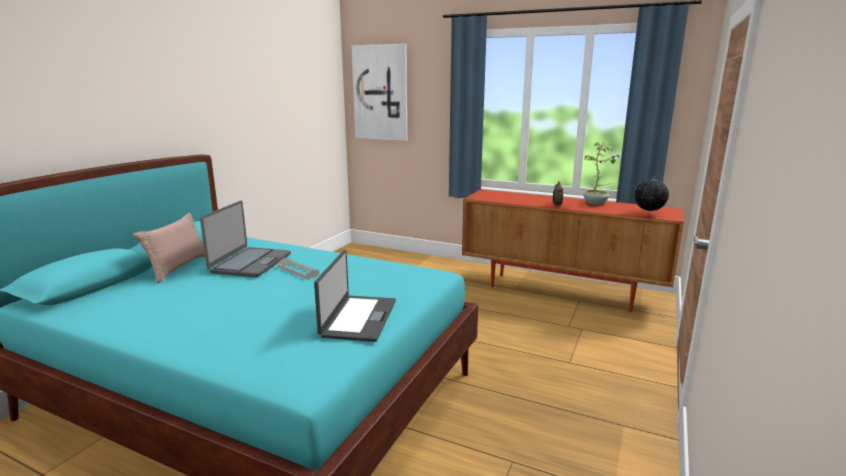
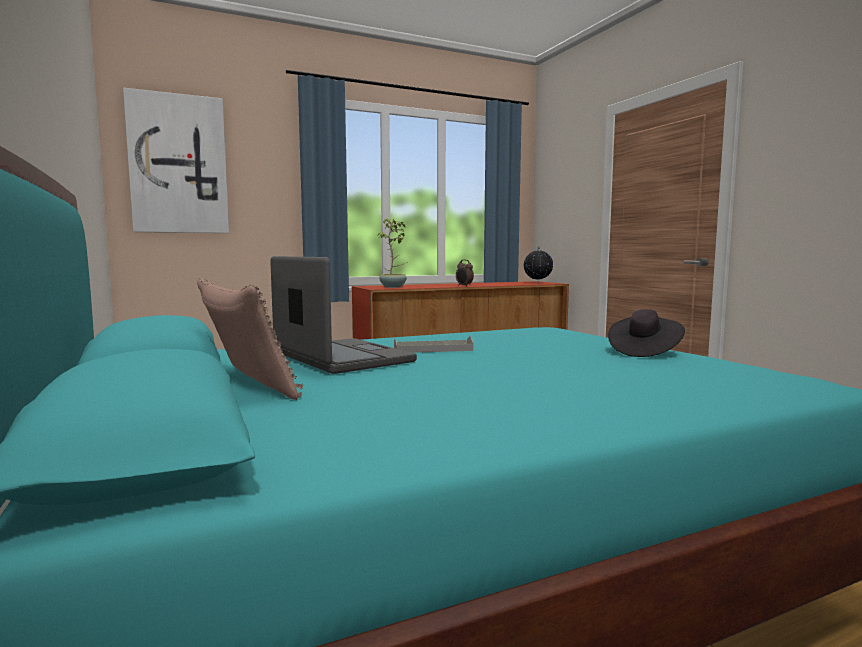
camera: 50 degrees left, 10 degrees down
(358, 318) = (643, 351): laptop -> black hat
(596, 203) = (481, 283): potted plant -> potted plant (393, 287)

